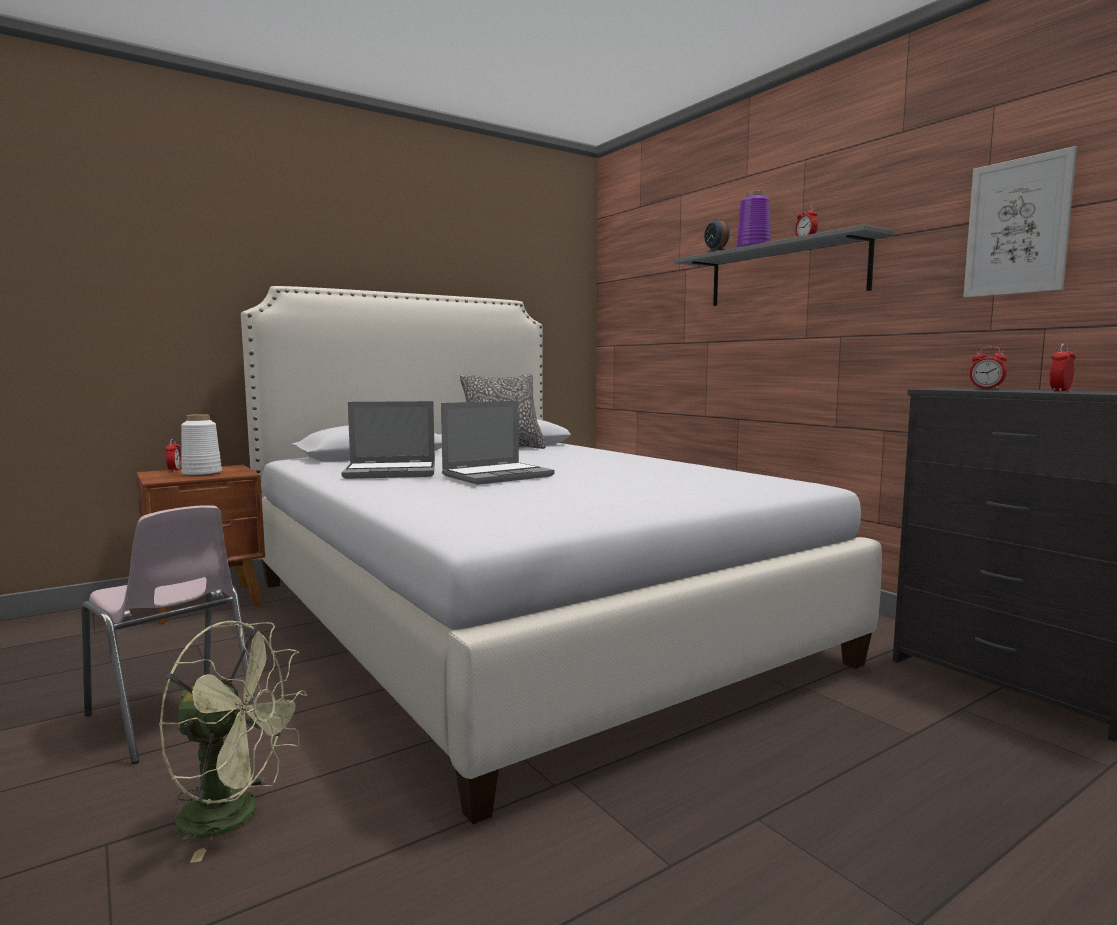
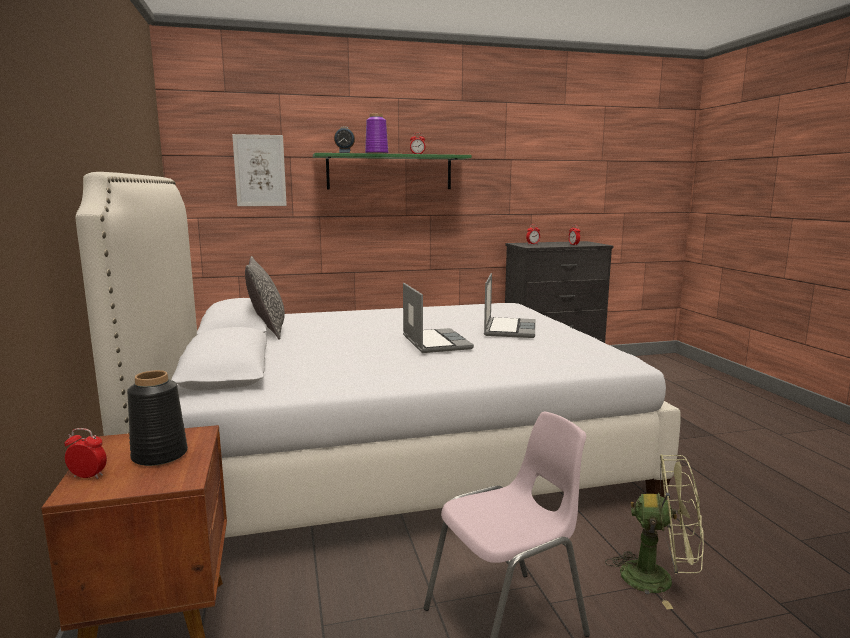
camera: 70 degrees left, 5 degrees up
(202, 474) = (161, 455): white vase -> black vase
(235, 815) = (658, 578): green fan -> green fan turned 75 degrees clockwise
(392, 472) = (374, 366): laptop -> laptop (509, 329)
(785, 273) = (390, 172): grey shelf -> green shelf
(1017, 227) = (520, 165): picture -> picture (260, 170)

